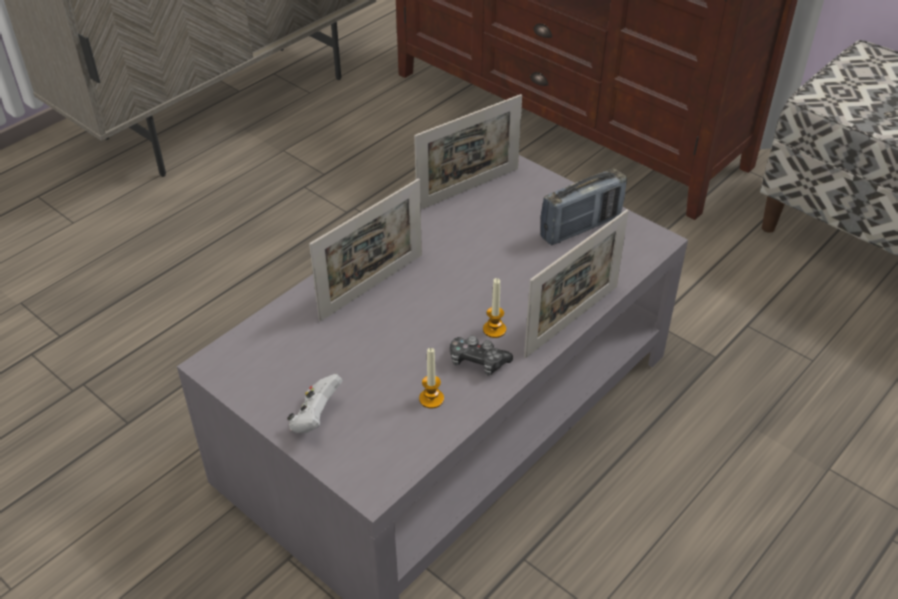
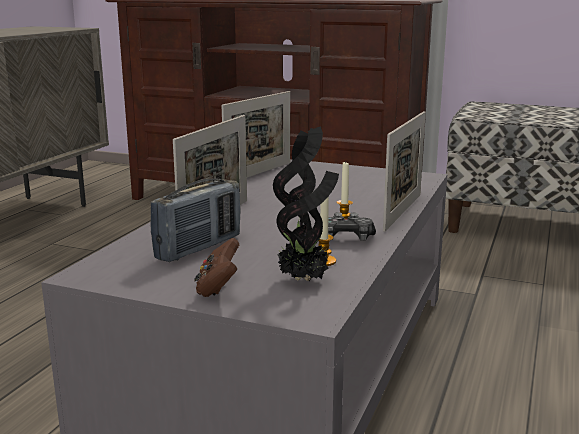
camera: 20 degrees left, 25 degrees down
(315, 418) = (218, 287): white game controller -> brown game controller
(396, 427) = (305, 280): none -> potted plant
(580, 227) = (364, 177): radio -> radio (199, 247)

